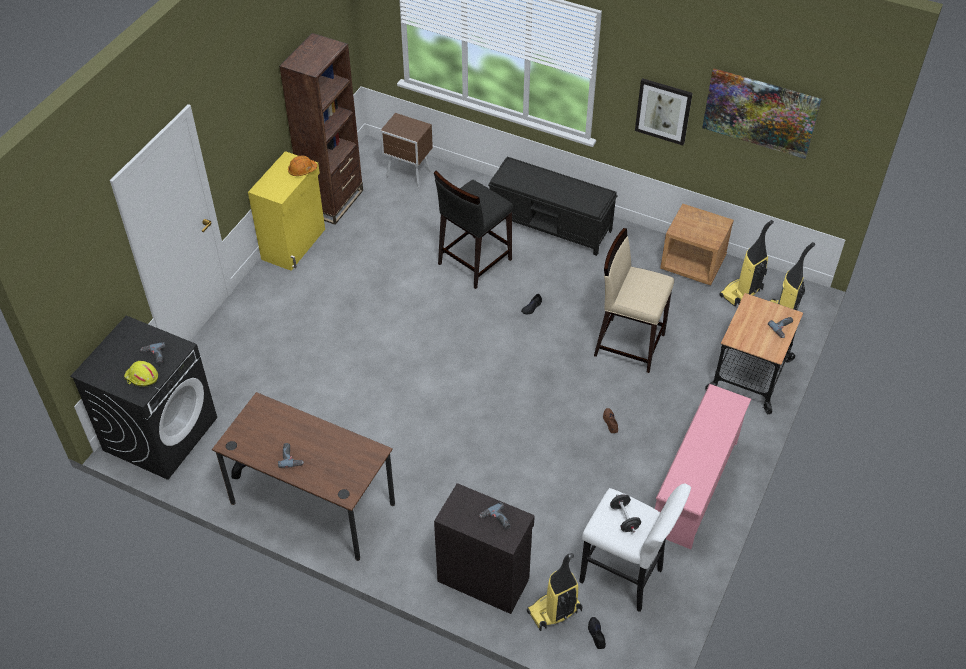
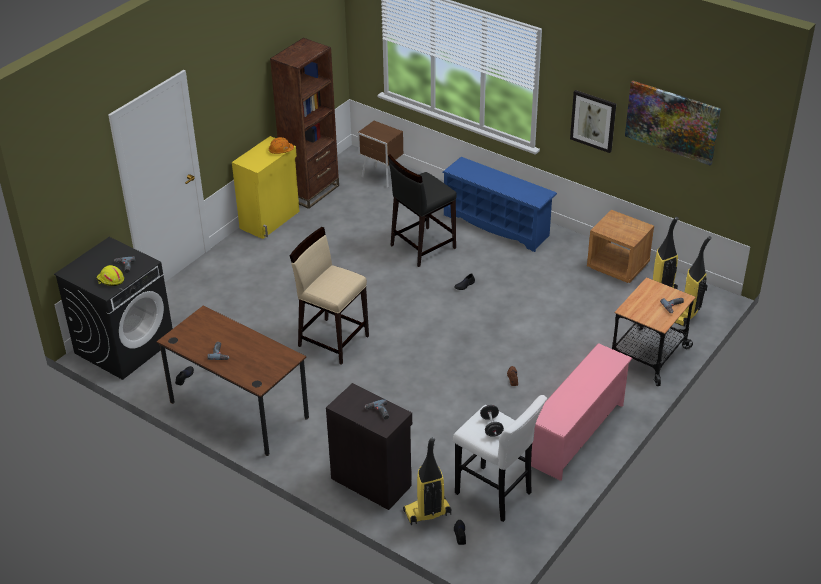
camera: 10 degrees right, 10 degrees down
(551, 225) = (497, 225): black bench -> blue shoe rack
(628, 344) = (544, 321): beige stool -> beige stool (333, 340)

